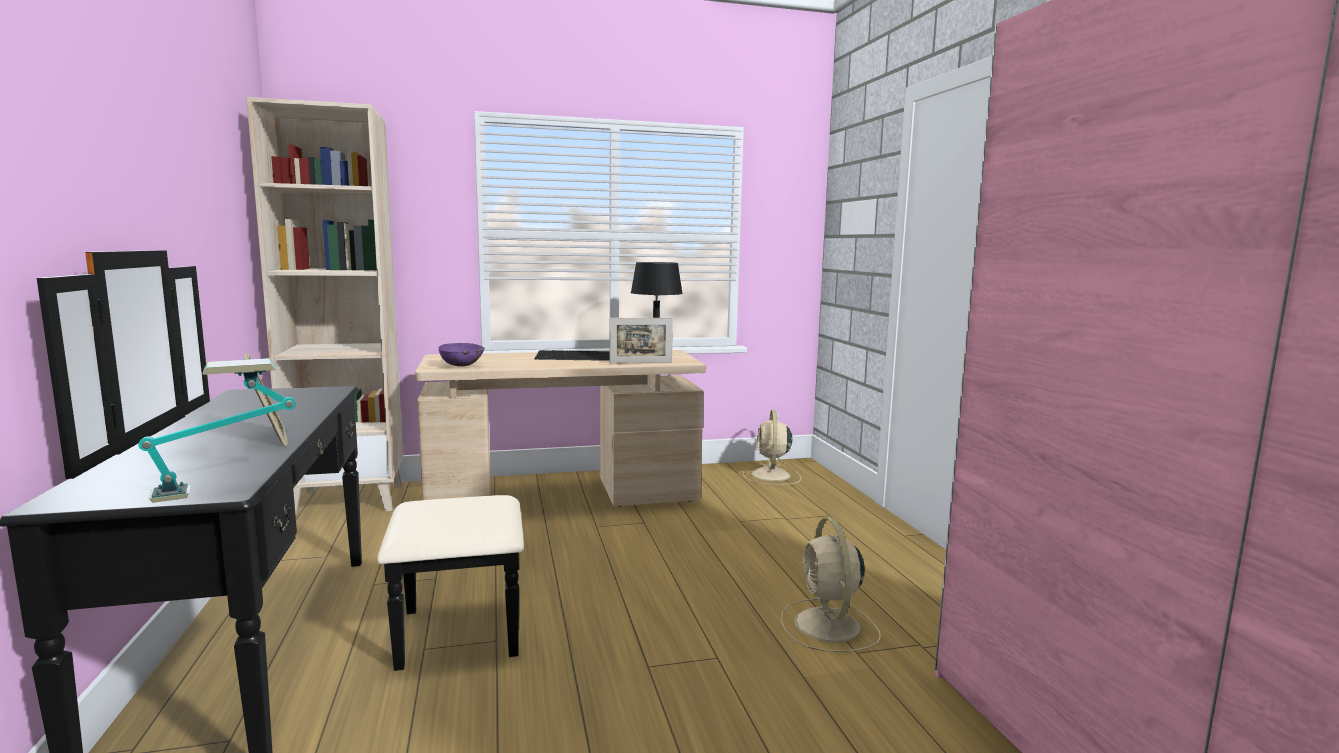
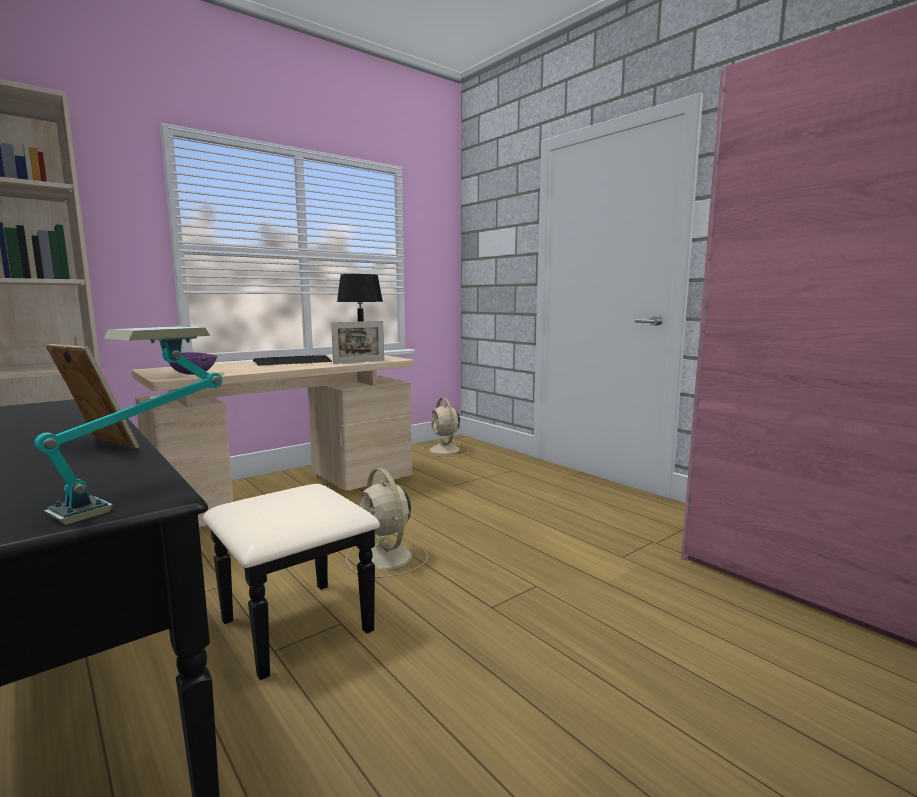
camera: 25 degrees left, 0 degrees up
(828, 626) = (587, 544): beige fan -> beige fan (386, 558)

